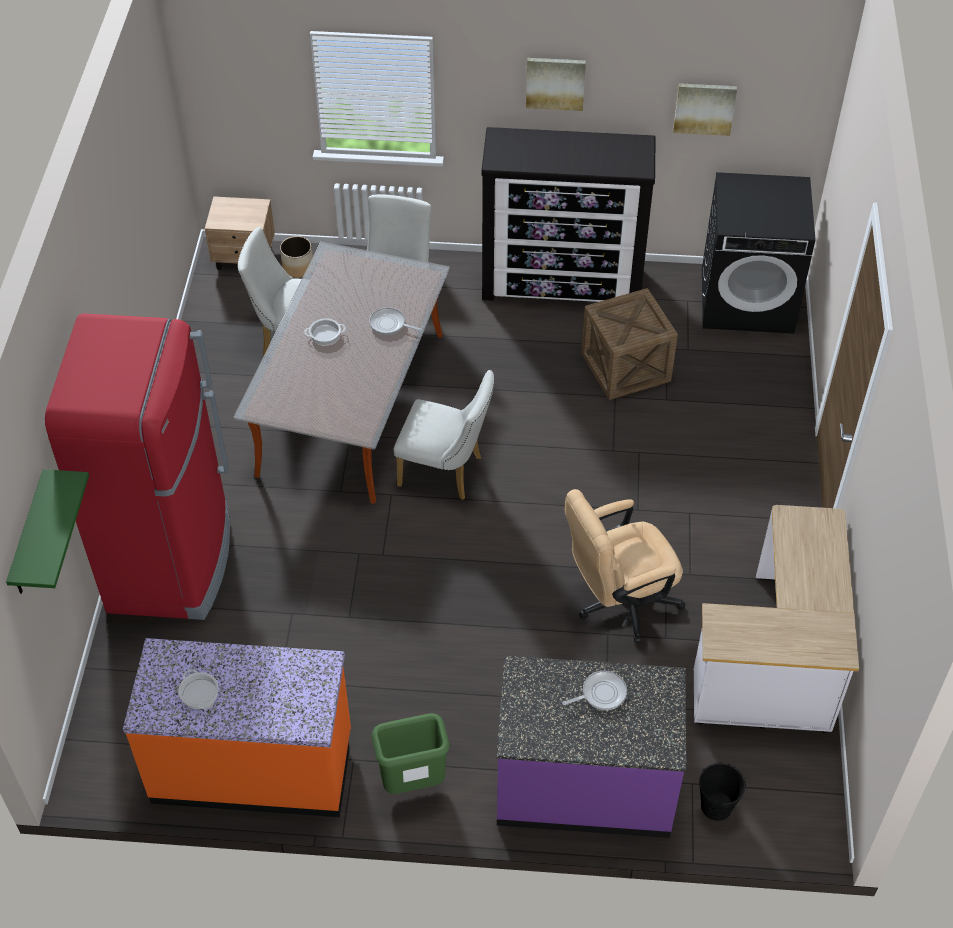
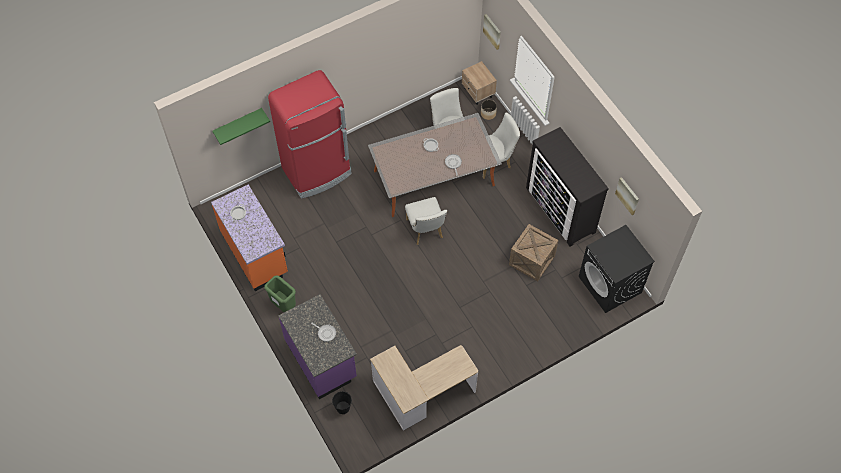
camera: 55 degrees right, 10 degrees up
(555, 83) = (585, 134): picture -> picture (492, 31)
(618, 603) = (409, 326): beige office chair -> none

